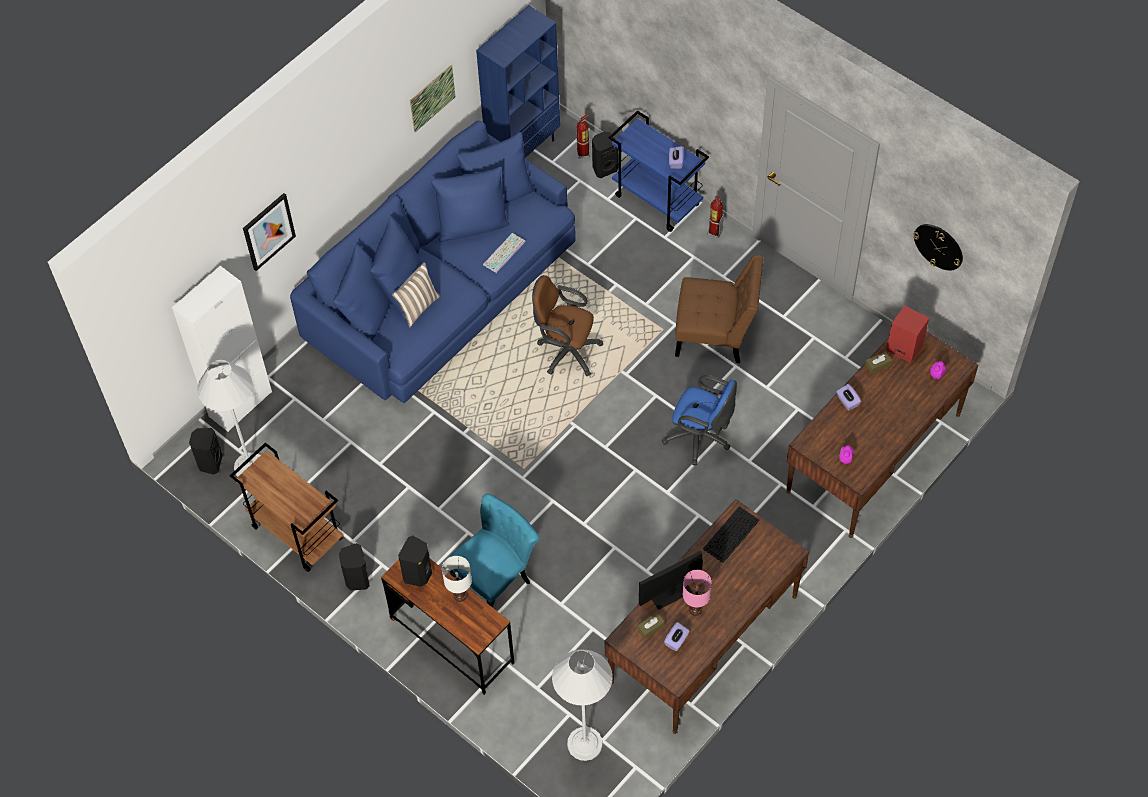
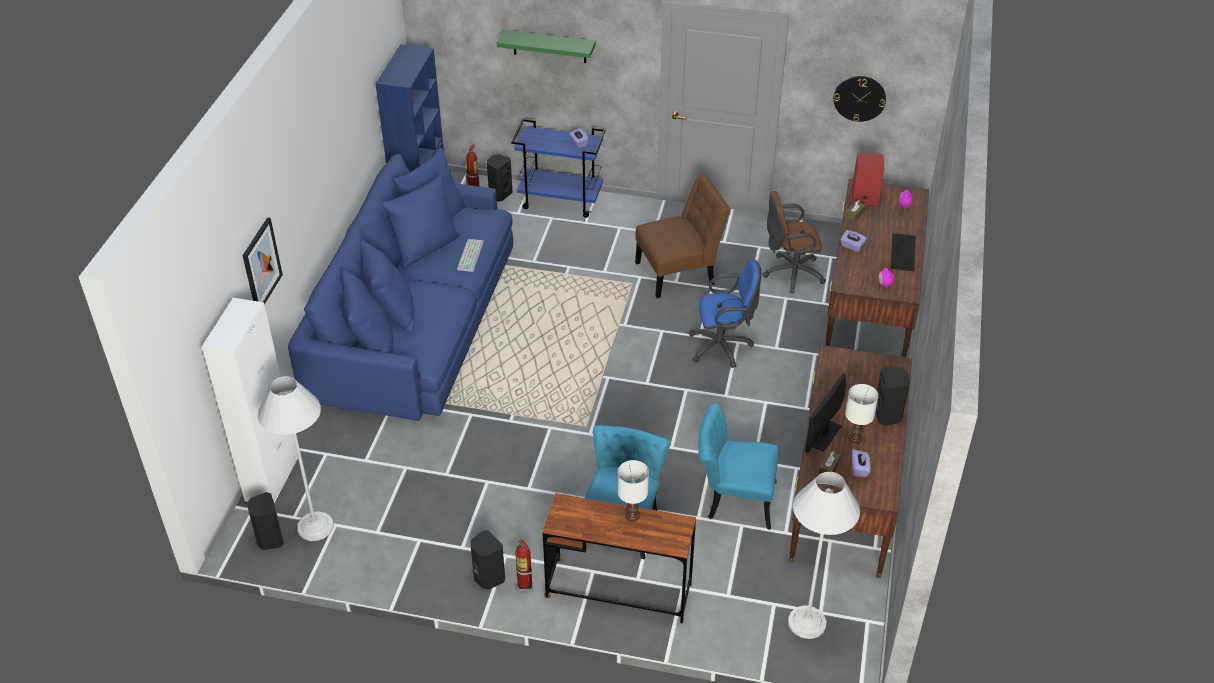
camera: 30 degrees left, 15 degrees down
(296, 533) = (399, 564): brown cart -> none
(418, 307) = (418, 320): pillow -> none
(418, 574) = (579, 515): black speaker -> black speaker (888, 415)
(432, 98) = (353, 133): picture -> none
(566, 351) = (559, 327): brown office chair -> brown office chair (790, 274)
(602, 600) = (733, 499): none -> turquoise chair
(666, 63) = (549, 46): none -> green shelf
(695, 609) = (855, 438): pink table lamp -> white table lamp
(714, 232) = (624, 206): fire extinguisher -> fire extinguisher (525, 585)
(731, 535) = (838, 371): keyboard -> keyboard (903, 252)

